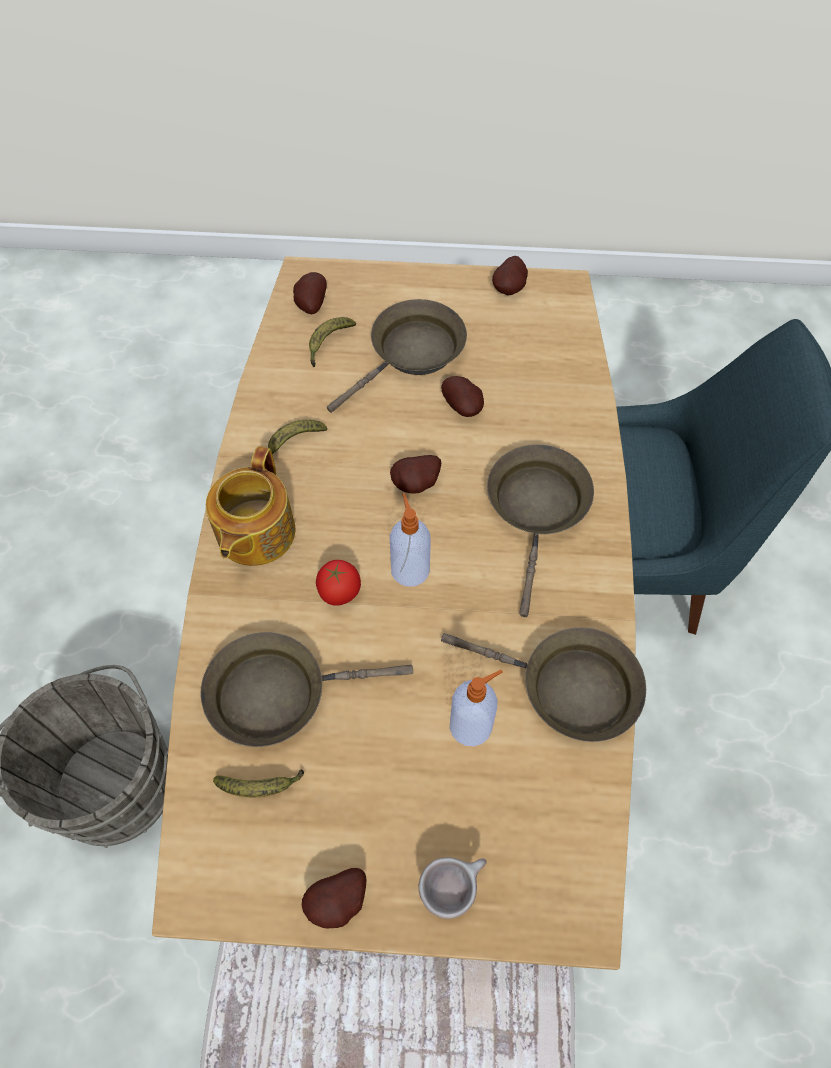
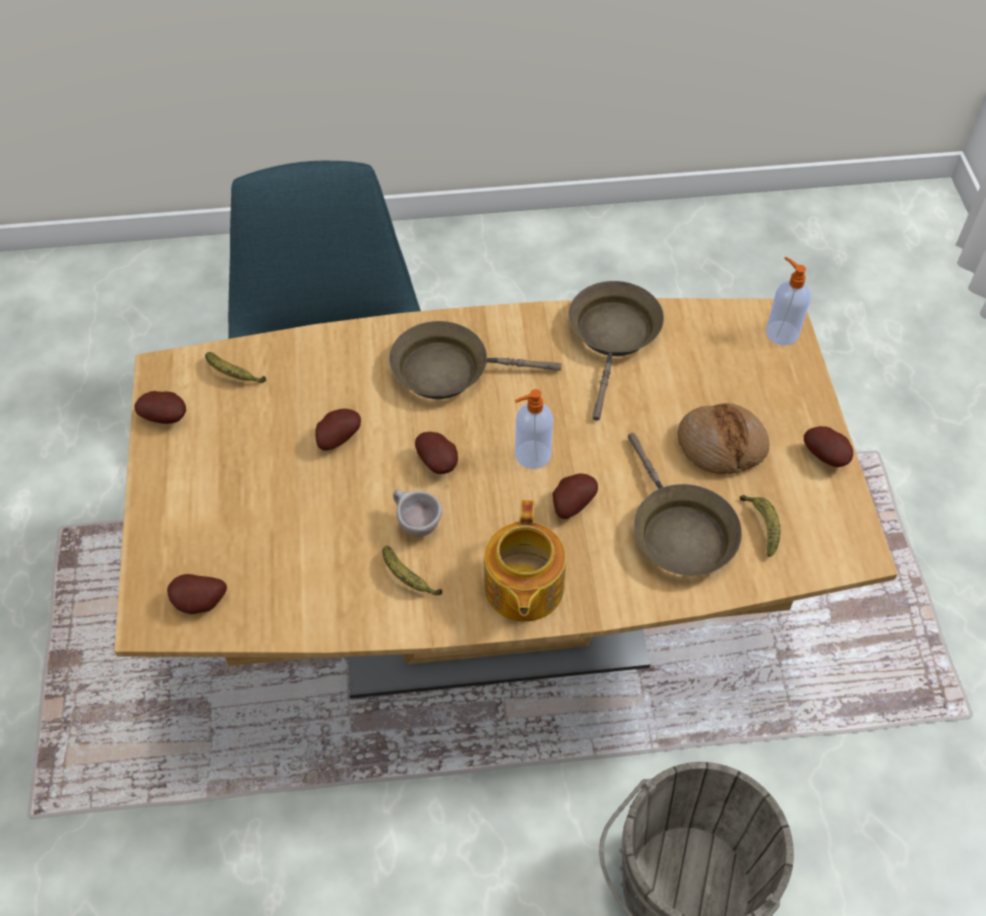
camera: 100 degrees left, 5 degrees down
(254, 533) = (522, 588): teapot -> teapot turned 90 degrees clockwise
(328, 344) = (261, 573): banana -> banana (233, 375)
(339, 594) = (571, 504): tomato -> potato
(382, 773) = (721, 445): none -> bread
(412, 354) = (269, 492): brown frying pan -> none
(453, 887) = (788, 390): beige cup -> beige cup (415, 524)
(472, 725) = (663, 393): soap dispenser -> soap dispenser (781, 332)

